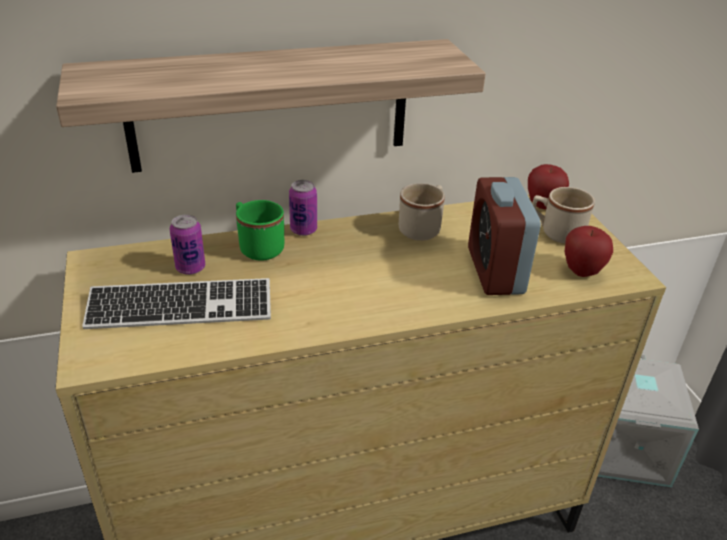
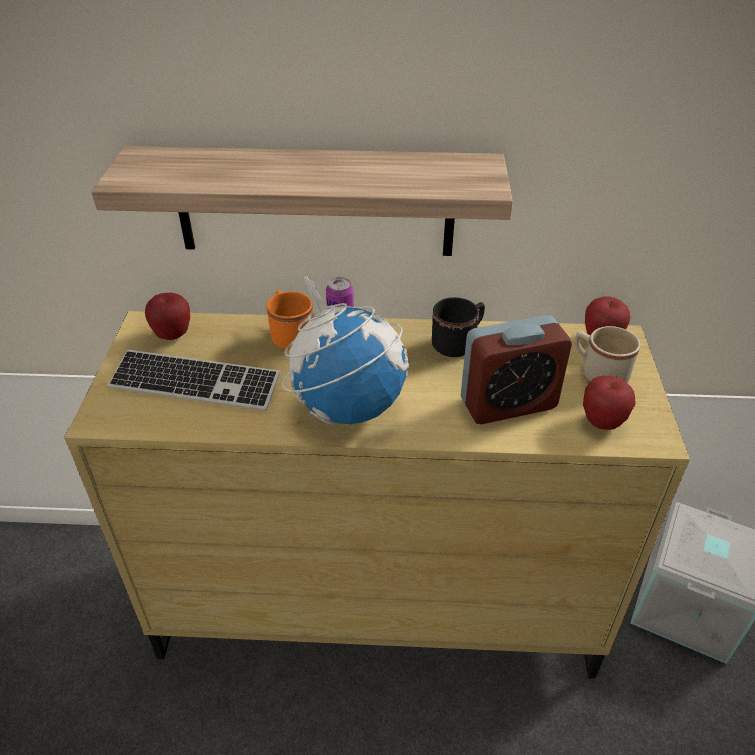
camera: 20 degrees right, 5 degrees up
(131, 266) = (173, 335): none -> apple
(190, 268) = (221, 346): can -> none
(257, 246) = (290, 335): green mug -> orange mug
(350, 300) = (348, 406): none -> globe
(422, 228) = (458, 343): beige mug -> black mug
(495, 271) = (508, 404): alarm clock -> alarm clock turned 120 degrees counterclockwise

